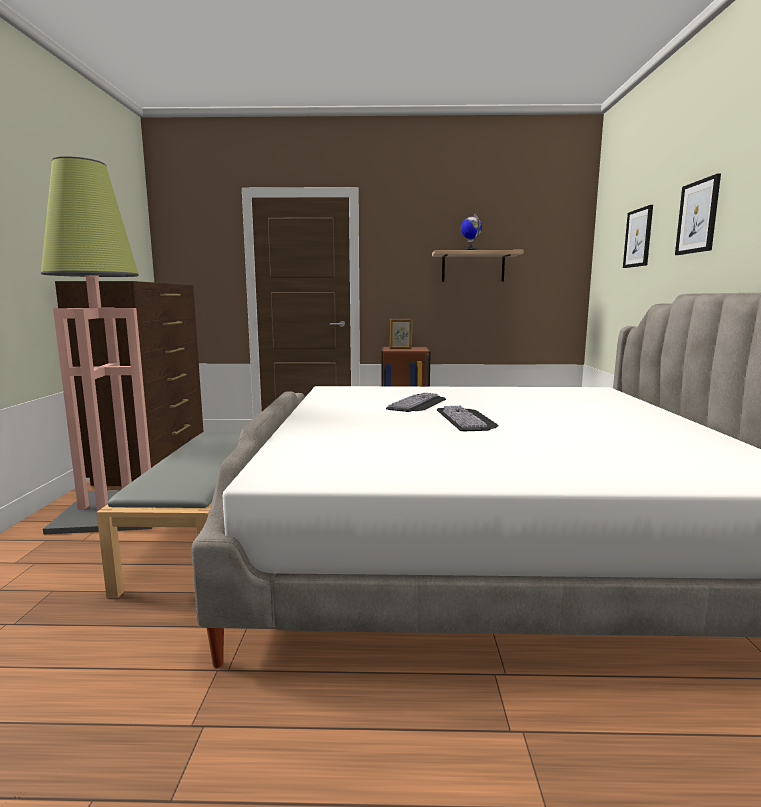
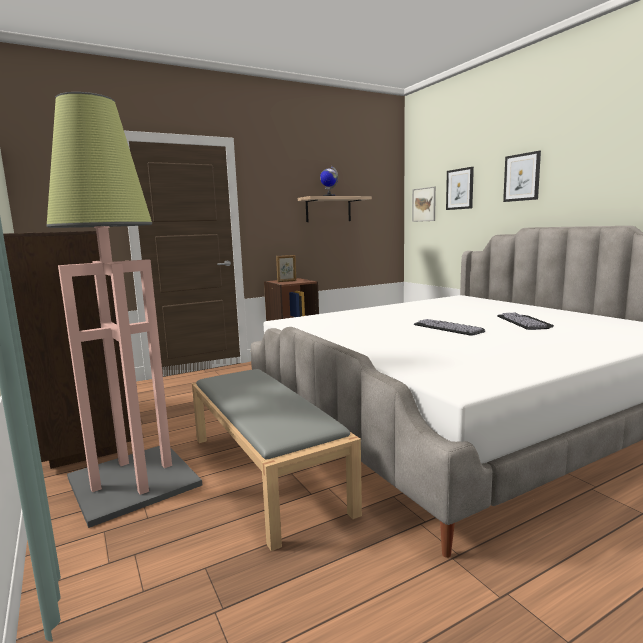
camera: 30 degrees left, 0 degrees up
(419, 404) = (388, 322): keyboard -> keyboard (526, 322)
(606, 261) = (424, 204): none -> picture

